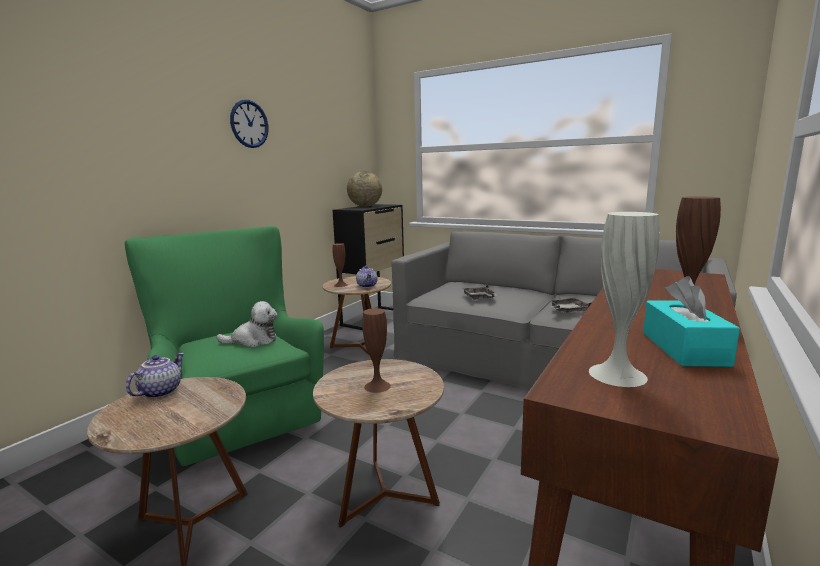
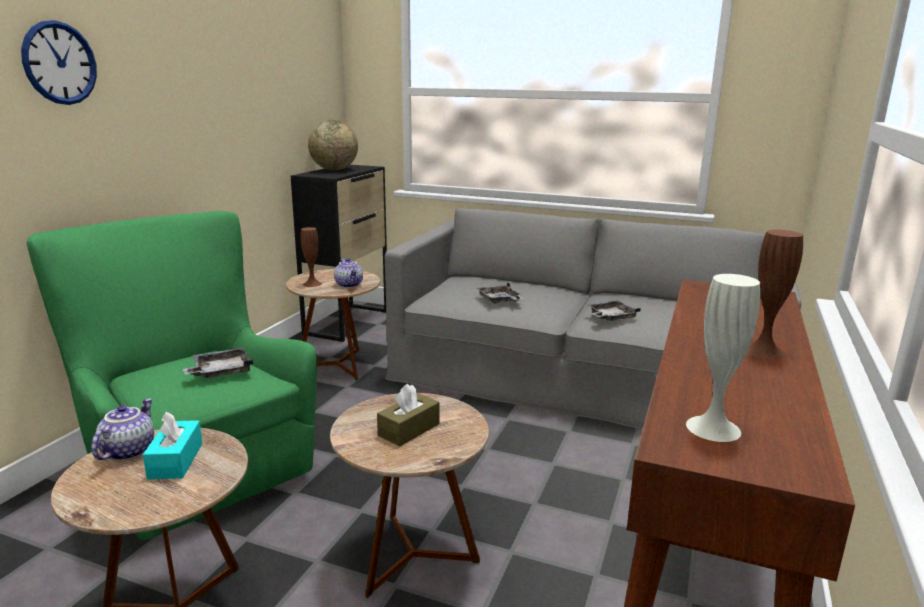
camera: 10 degrees left, 5 degrees up
(249, 124) = (179, 59): wall clock -> wall clock (59, 63)
(253, 340) = (220, 372): plush toy -> grey tray
(377, 386) = (409, 430): brown vase -> brown tissue box
(684, 348) = (768, 395): turquoise tissue box -> turquoise tissue box (176, 461)

